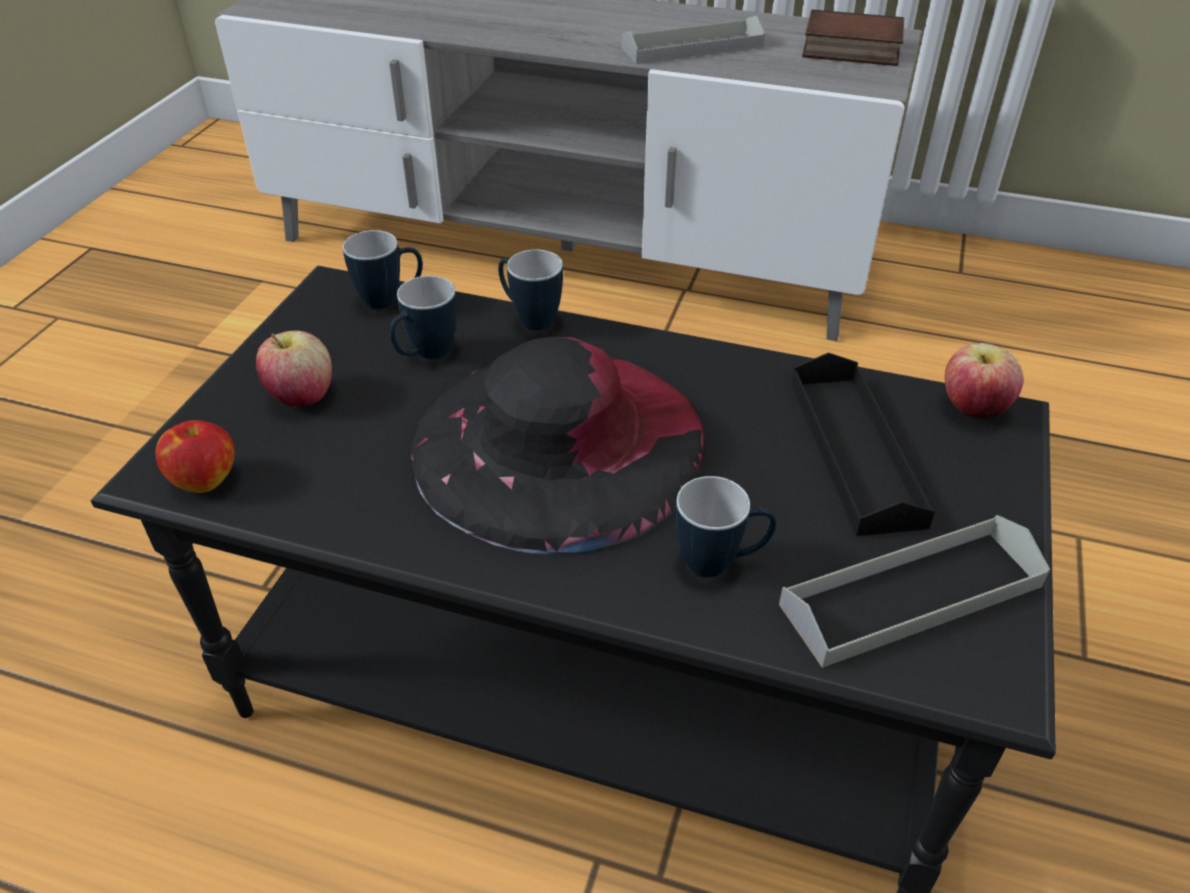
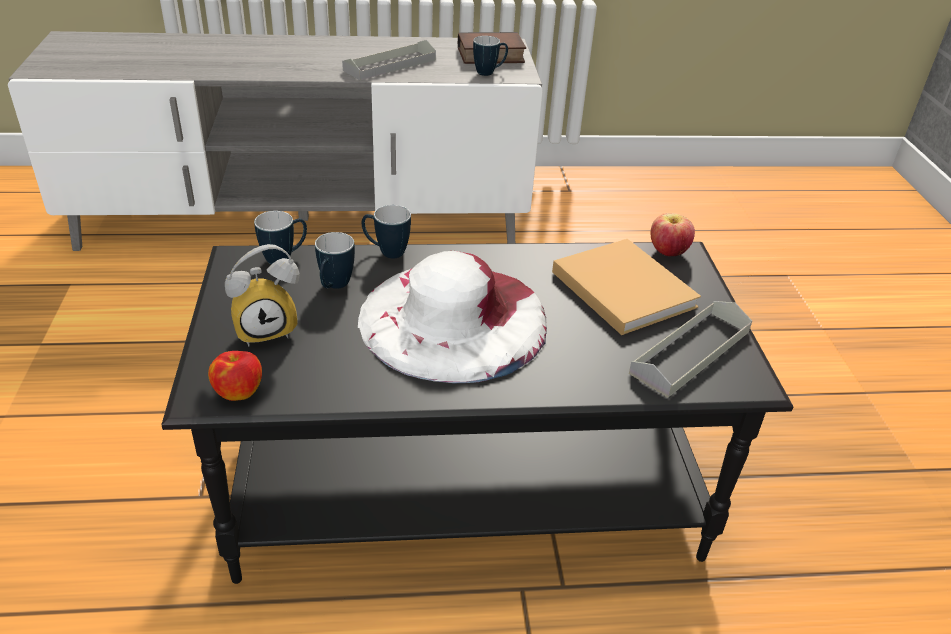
camera: 25 degrees left, 5 degrees down
(302, 396) = (267, 328): apple -> alarm clock
(559, 442) = (453, 319): black hat -> white hat
(720, 563) = (585, 361): mug -> mug (489, 72)
(854, 451) = (620, 287): black tray -> beige book

